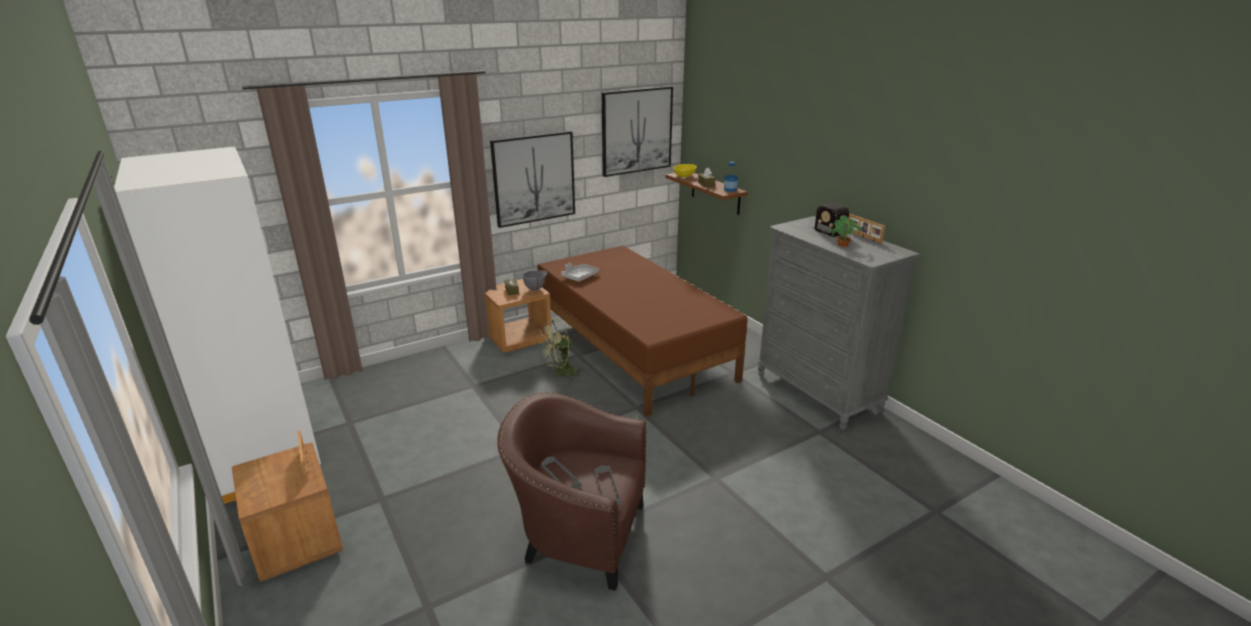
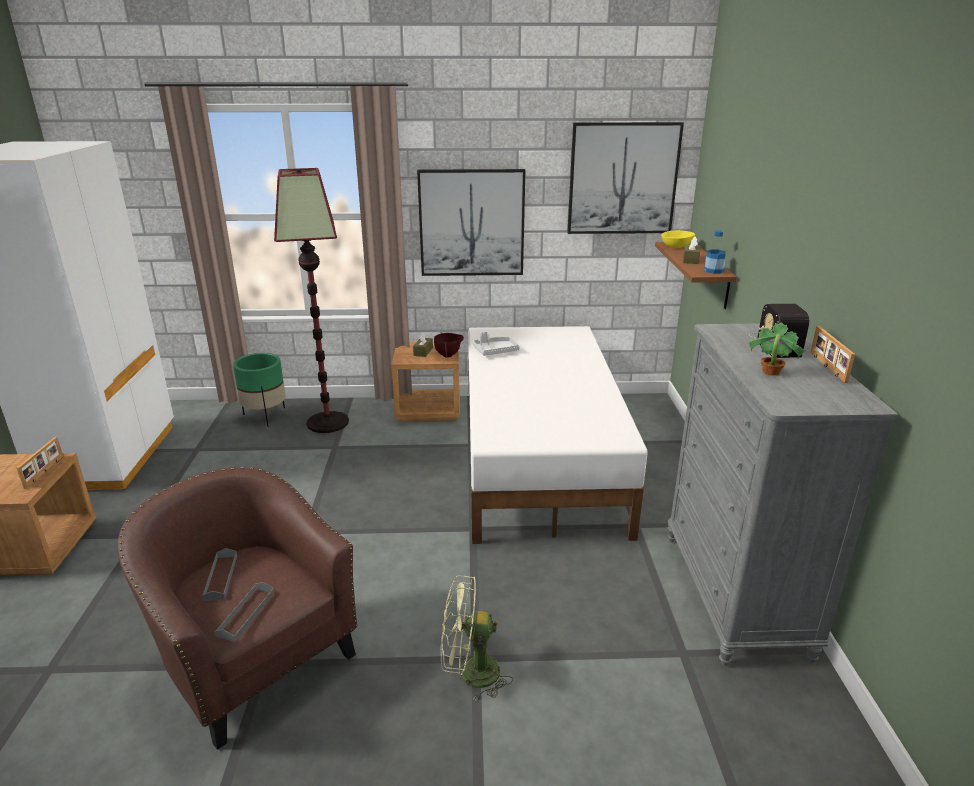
camera: 30 degrees right, 0 degrees up
(382, 380) = (265, 416): none -> green planter
(446, 369) = (328, 422): none -> floor lamp
(536, 289) = (449, 355): grey bowl -> brown bowl
(560, 373) = (431, 460): green fan -> green fan (470, 673)
(633, 348) = (539, 455): brown bed -> white bed

